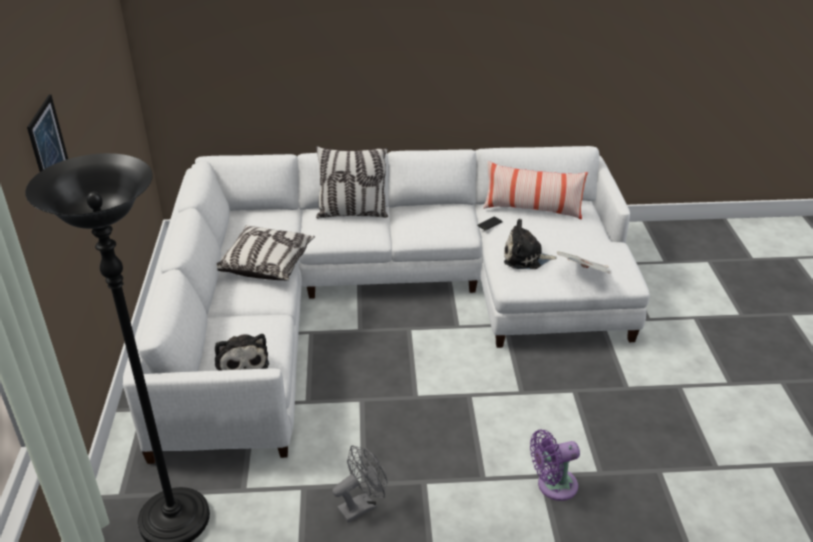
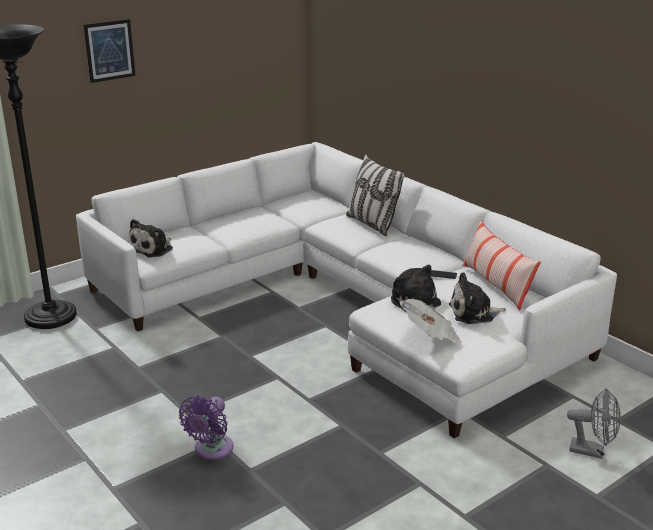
camera: 55 degrees right, 10 degrees down
(266, 264) = (267, 220): pillow -> none
(362, 505) = (117, 374): grey fan -> grey fan (592, 451)
(553, 486) = (211, 450): purple fan -> purple fan turned 105 degrees counterclockwise
(568, 240) = (474, 313): none -> plush toy

